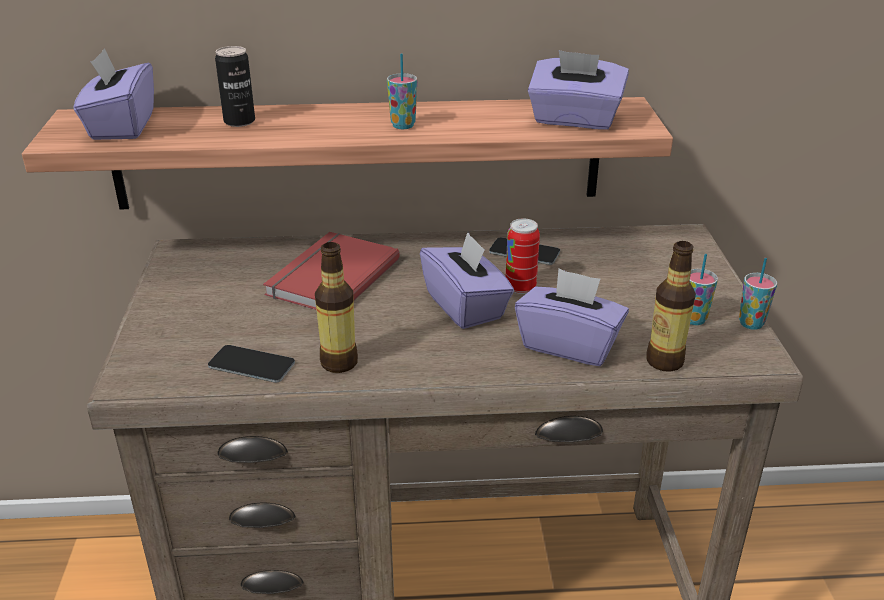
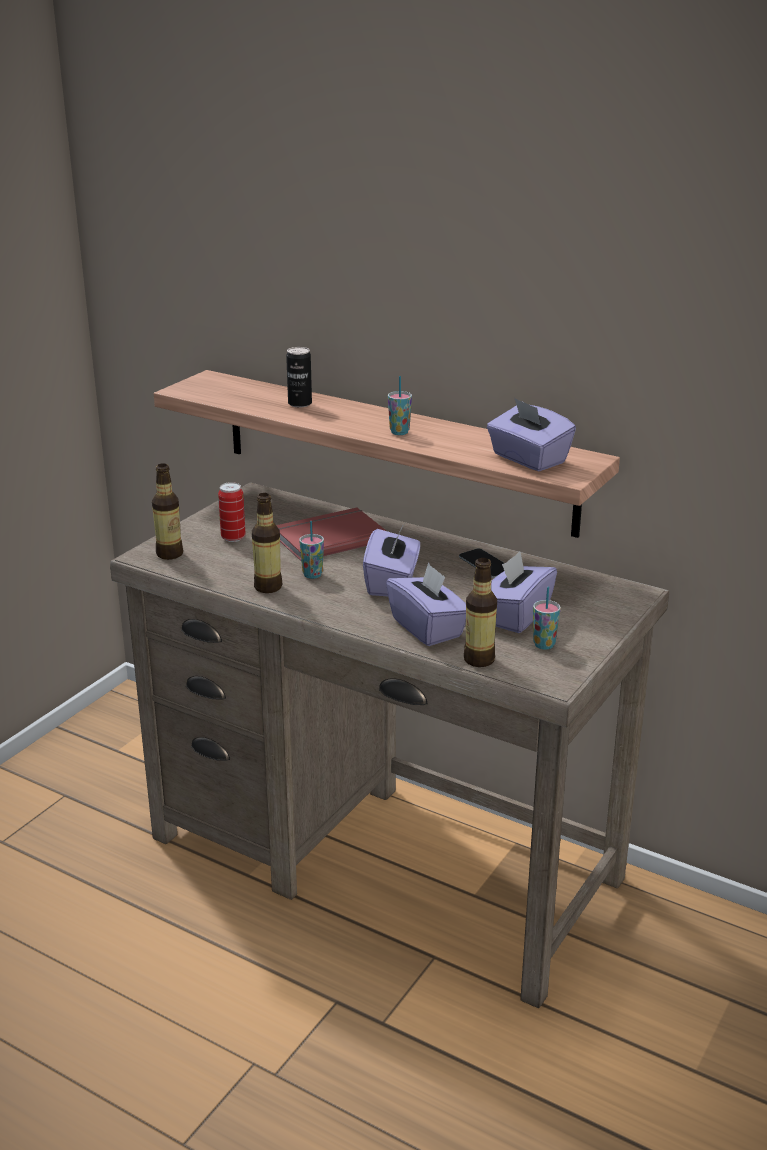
camera: 35 degrees right, 5 degrees down
(121, 126) = (227, 389): purple tissue box -> purple tissue box (515, 615)
(163, 364) = (170, 554): none -> bottle
(251, 364) = (217, 571): phone -> none
(520, 287) = (447, 585): can -> can (233, 538)
(751, 324) = (584, 662): cup -> cup (312, 575)

